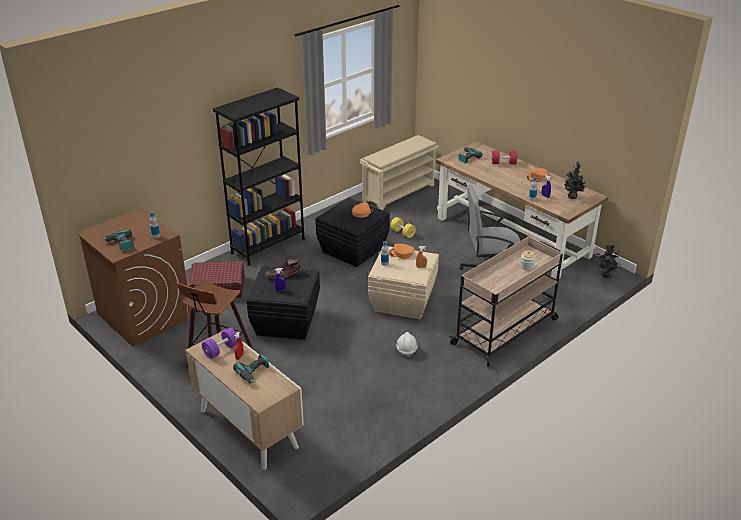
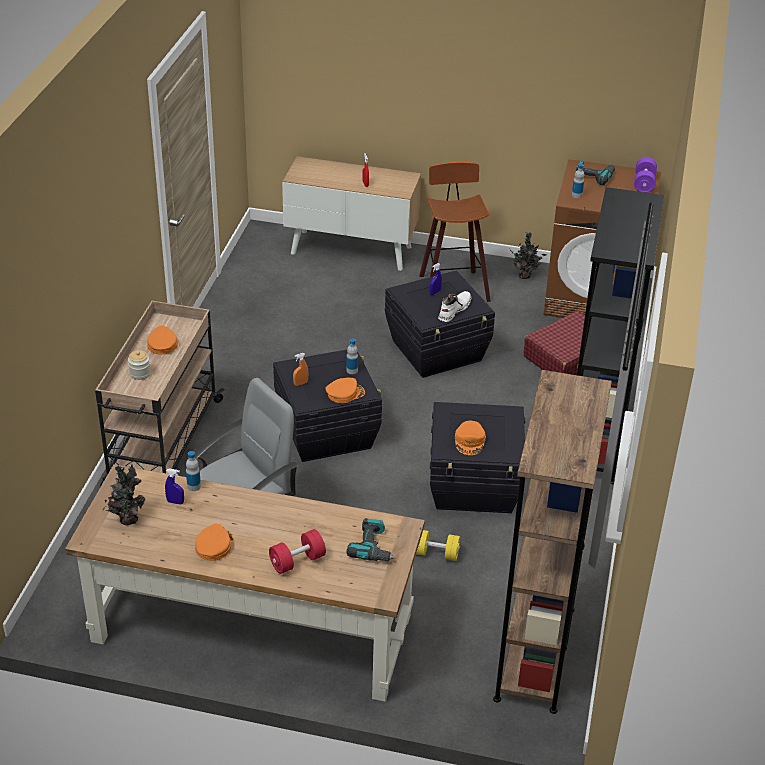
camera: 145 degrees right, 5 degrees up
(221, 350) = (388, 183): purple dumbbell -> purple dumbbell (644, 184)
(254, 373) = (336, 177): power drill -> none
(284, 274) = (454, 310): brown boot -> white boot
(399, 193) = (535, 653): beige shoe rack -> brown bookcase
(402, 301) = (327, 432): beige storage box -> black storage box
(406, 349) = (268, 374): white hard hat -> none
(502, 279) = (162, 344): none -> orange cap
(605, 275) = (54, 607): potted plant -> potted plant (525, 276)

